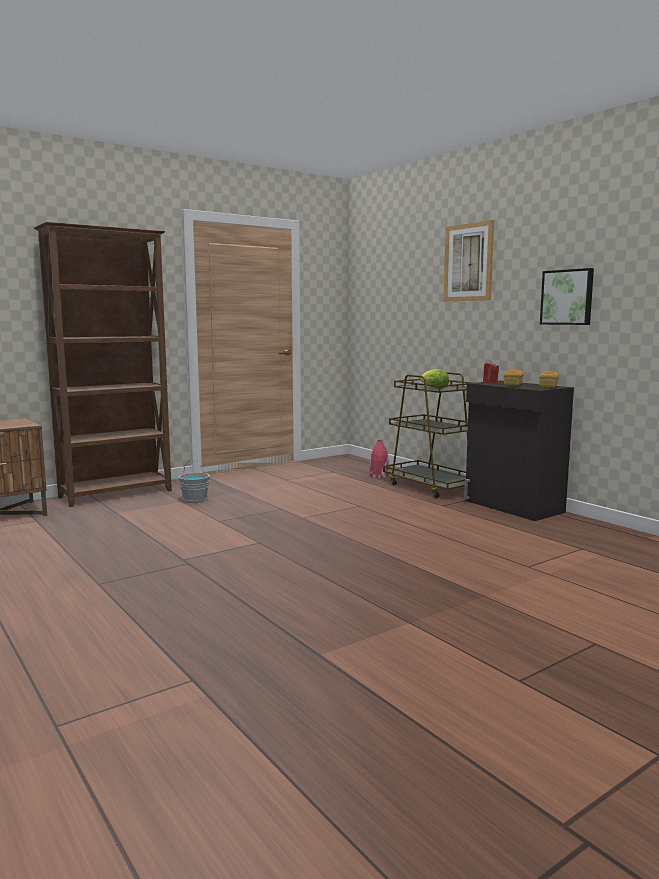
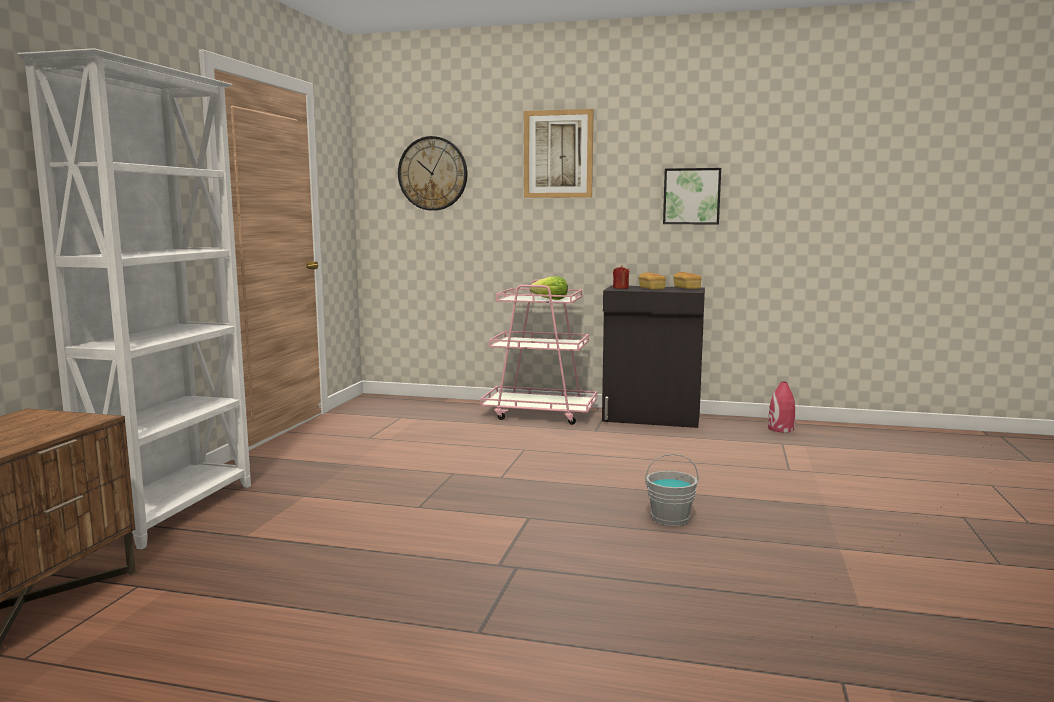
camera: 40 degrees left, 0 degrees up
(117, 494) = (175, 511): brown bookcase -> white bookcase
(195, 500) = (319, 490): grey bucket -> grey bucket (670, 518)
(378, 476) = (461, 412): red vase -> red vase (781, 429)
(390, 283) = (433, 173): none -> wall clock
(431, 487) = (540, 414): brown cart -> pink cart

